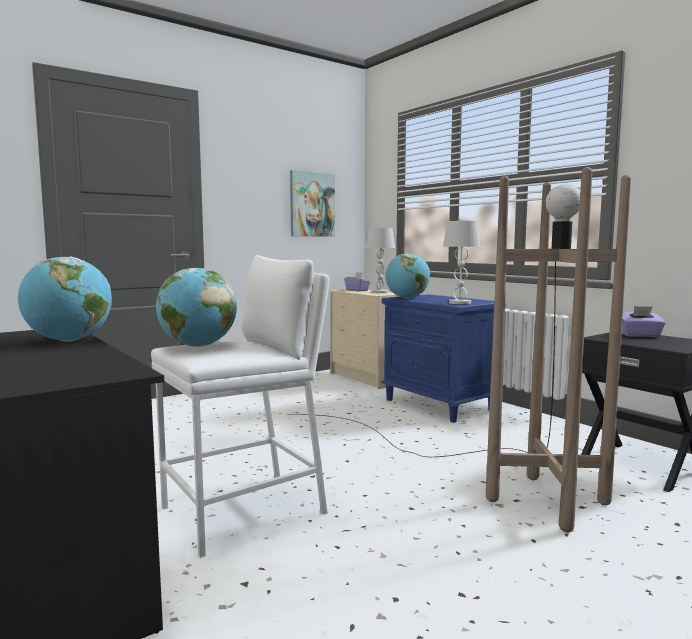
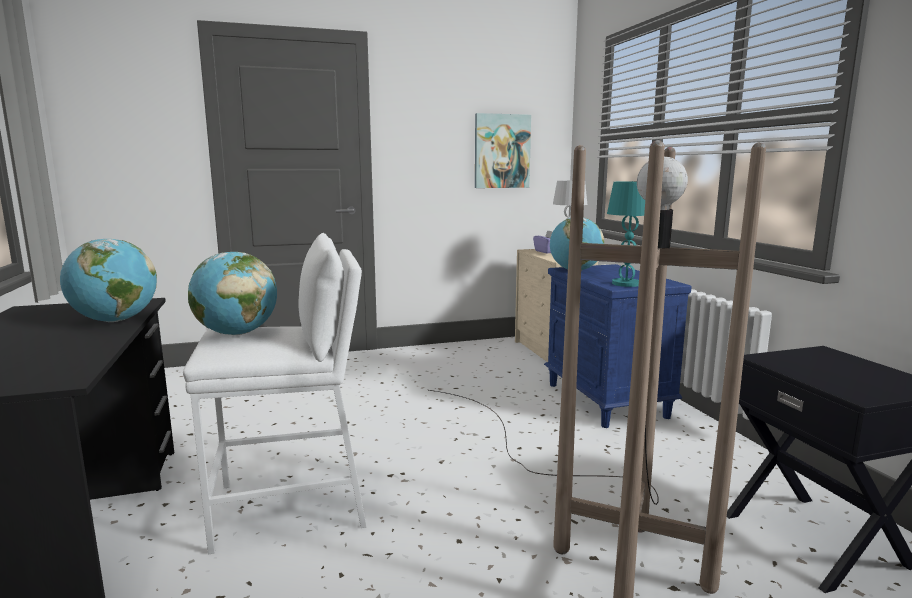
camera: 20 degrees right, 5 degrees up
(460, 303) = (626, 284): white table lamp -> turquoise table lamp
(639, 335) = (836, 360): purple tissue box -> none

